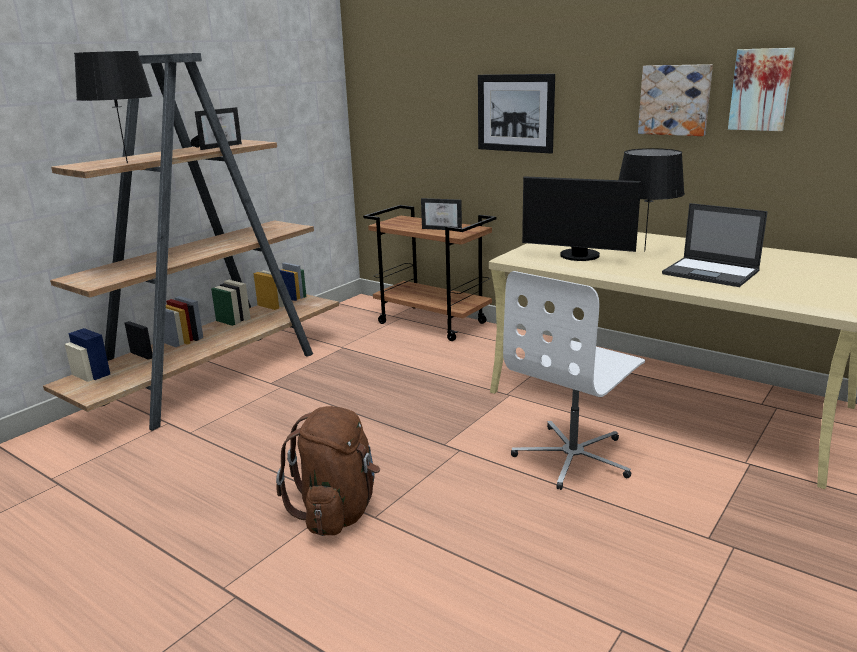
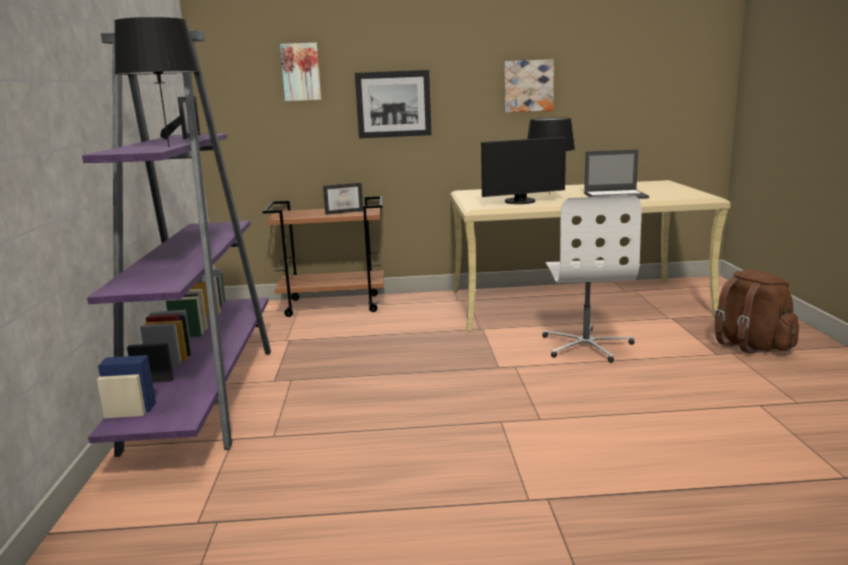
camera: 40 degrees left, 5 degrees down
(216, 377) = (205, 394): brown bookcase -> purple bookcase
(337, 511) = (509, 427): brown backpack -> brown backpack (751, 346)
(761, 89) = (585, 76): picture -> picture (301, 72)

